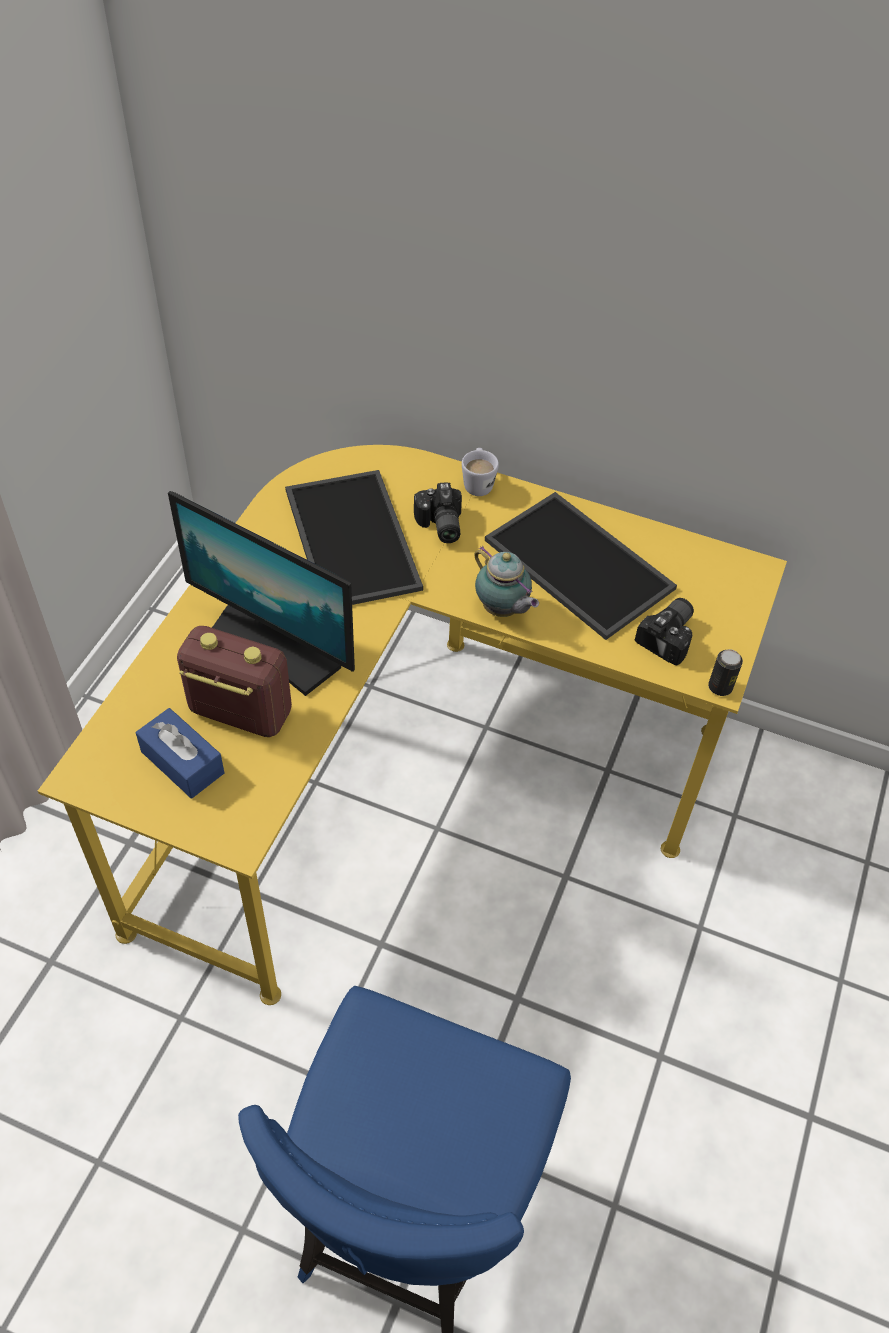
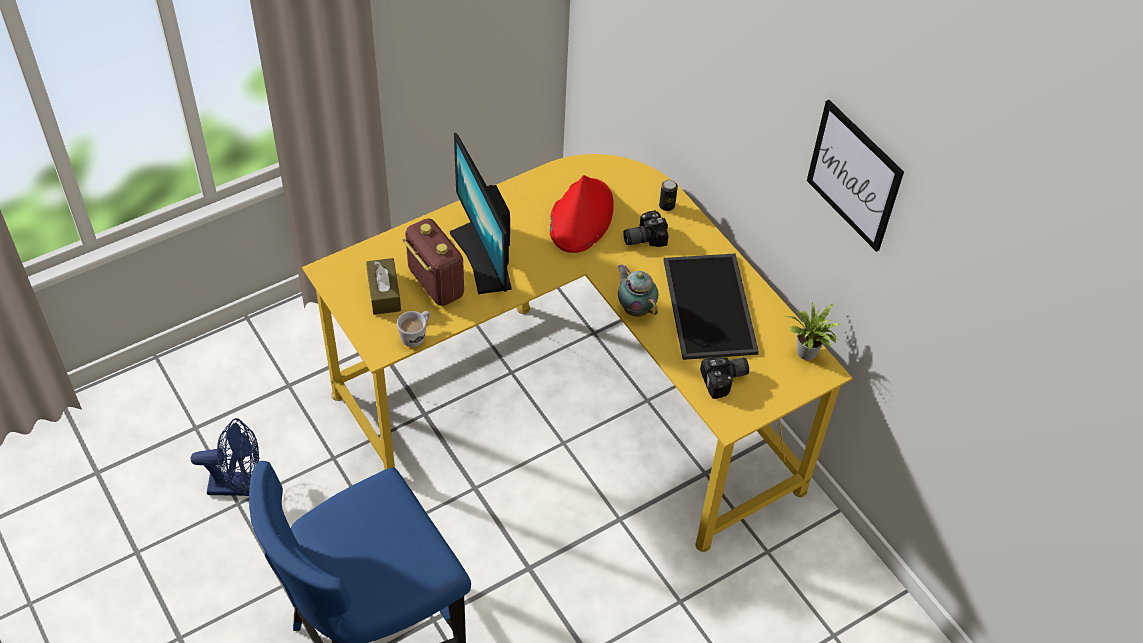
camera: 35 degrees right, 0 degrees up
(79, 1137) = (238, 485): none -> blue fan
(182, 762) = (384, 293): blue tissue box -> brown tissue box
(349, 538) = (581, 216): tray -> red hat
(439, 526) = (643, 237): camera -> camera turned 45 degrees clockwise
(478, 483) = (692, 223): white mug -> white mug (416, 336)
(502, 610) = (635, 308): teapot -> teapot turned 150 degrees clockwise
(720, 687) = (727, 426): can -> can (666, 206)
(723, 561) = (807, 354): none -> potted plant
(761, 289) = (854, 175): none -> picture

